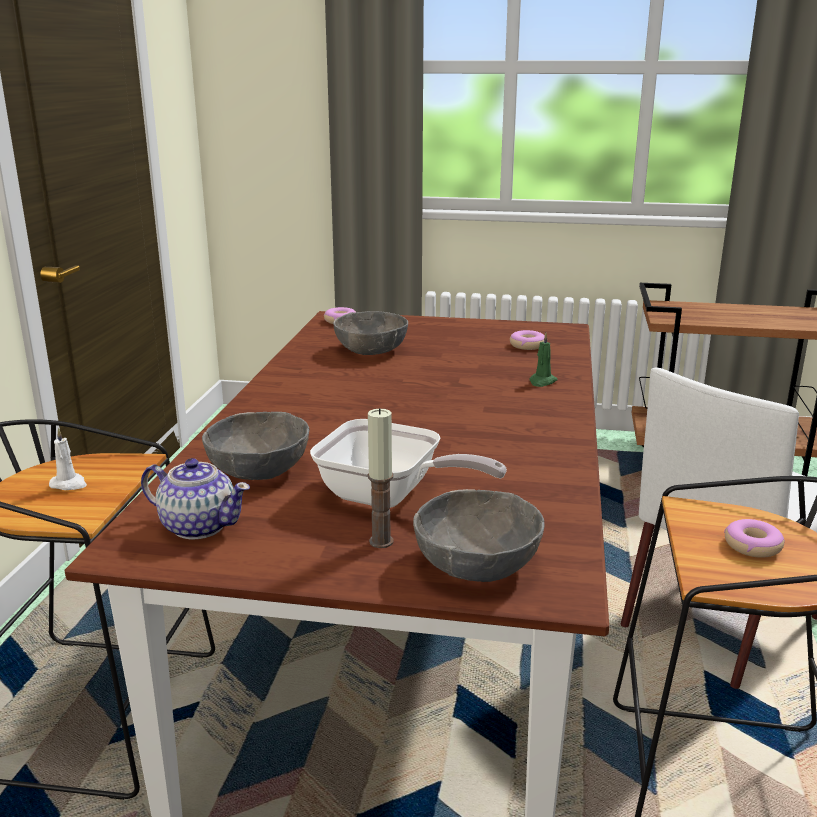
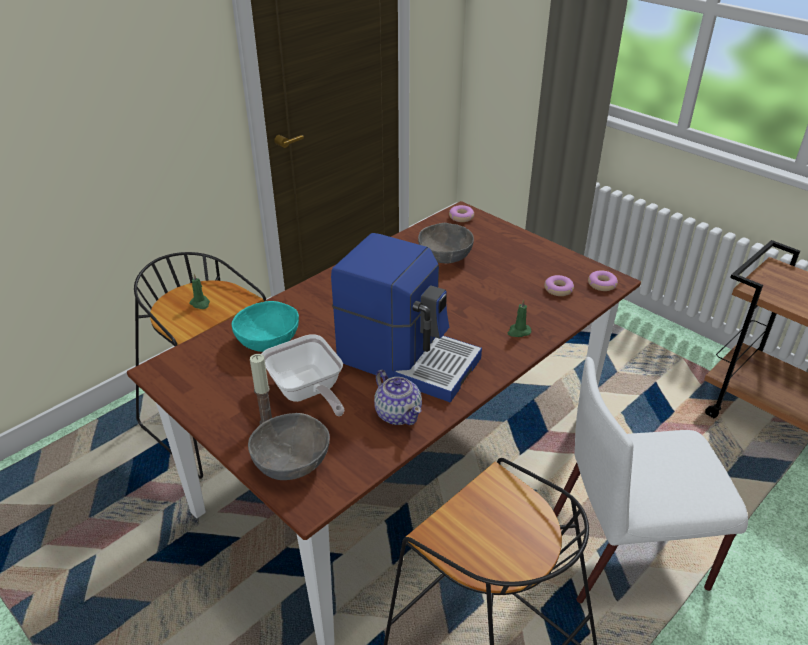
camera: 35 degrees right, 15 degrees up
(69, 484) = (200, 303): white candle -> green candle
(198, 526) = (201, 369): teapot -> teapot (398, 413)
(259, 470) = (268, 341): grey bowl -> turquoise bowl
(463, 432) = (408, 358): none -> coffee machine
(753, 546) = (496, 527): donut -> donut (602, 284)

